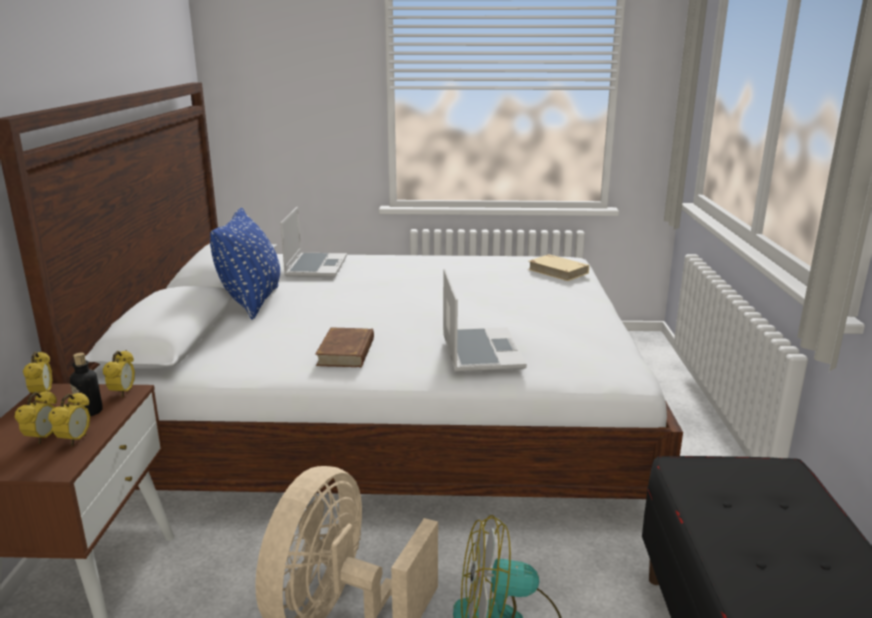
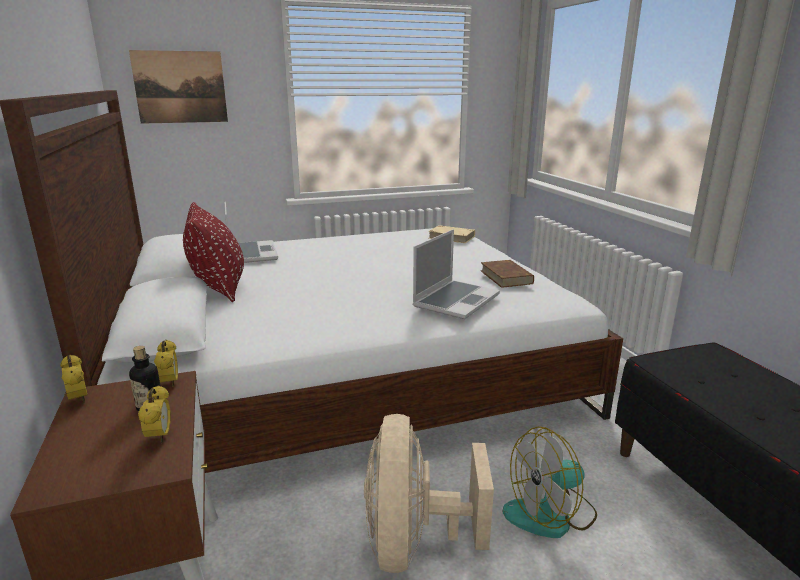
camera: 20 degrees left, 0 degrees up
(43, 438) = (120, 442): alarm clock -> none
(252, 302) = (219, 288): blue pillow -> red pillow
(272, 78) = (180, 87): none -> picture
(346, 352) = (345, 316): brown book -> brown book (506, 277)
(479, 351) = (456, 300): laptop -> laptop turned 60 degrees clockwise

